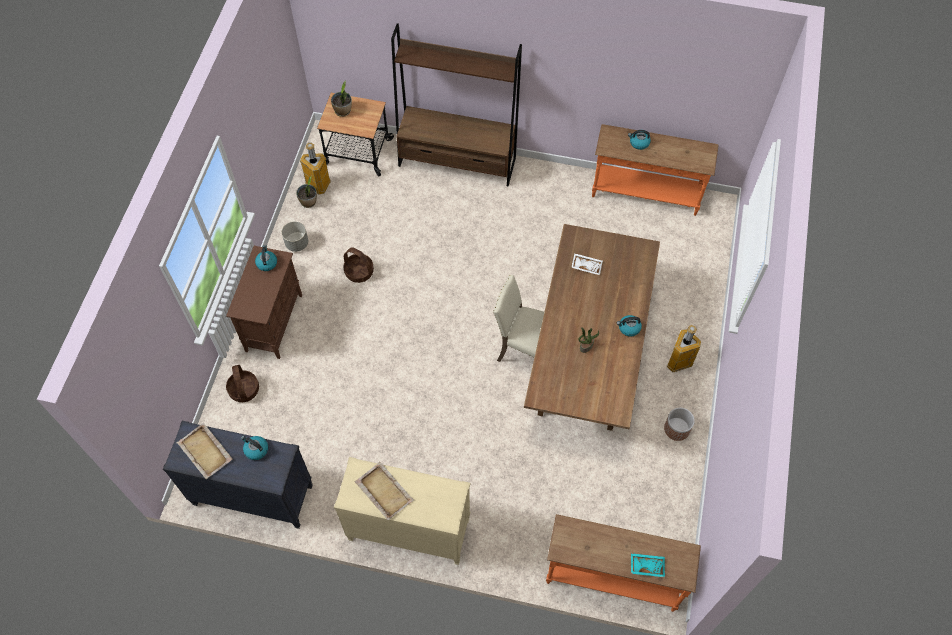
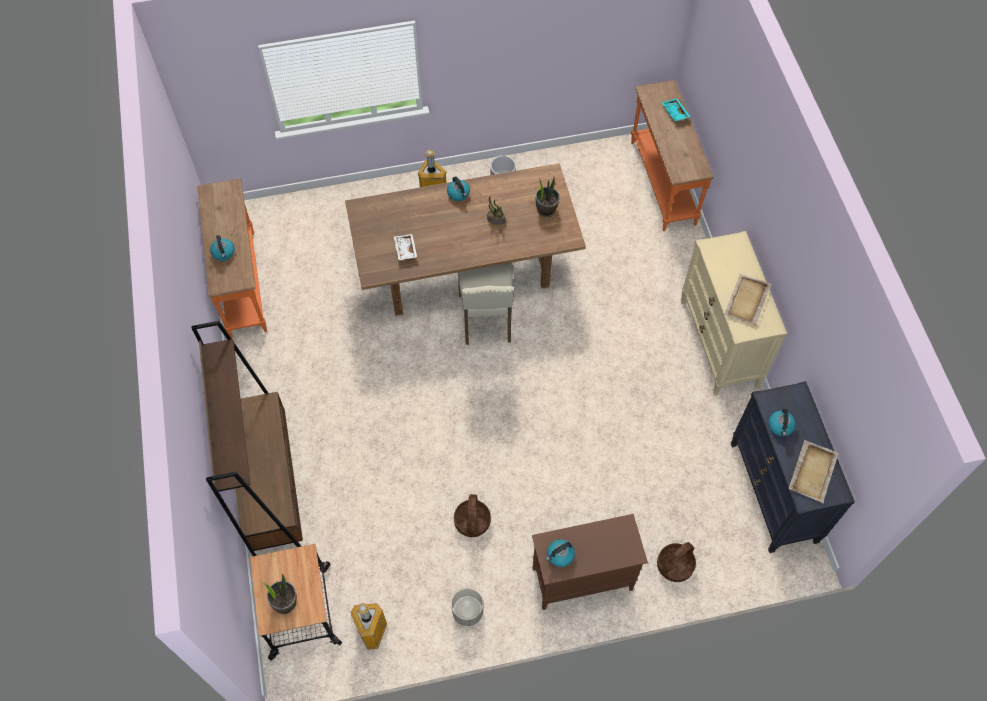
camera: 115 degrees left, 0 degrees up
(309, 202) = (402, 630): potted plant -> potted plant (546, 209)

